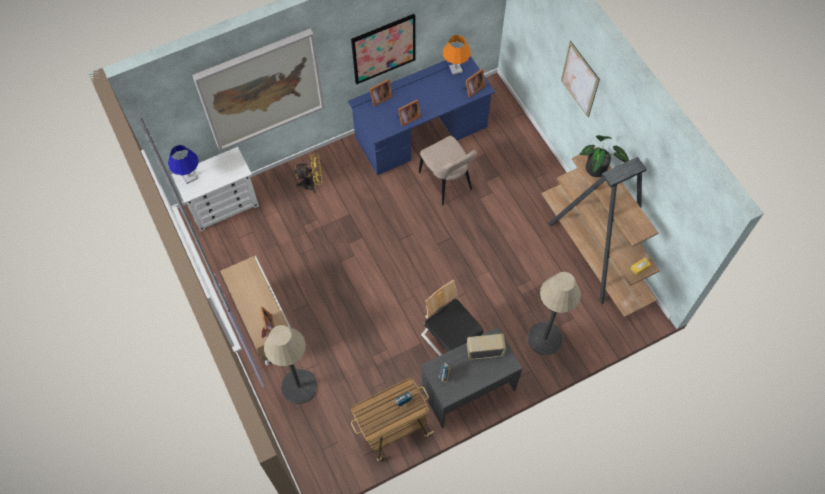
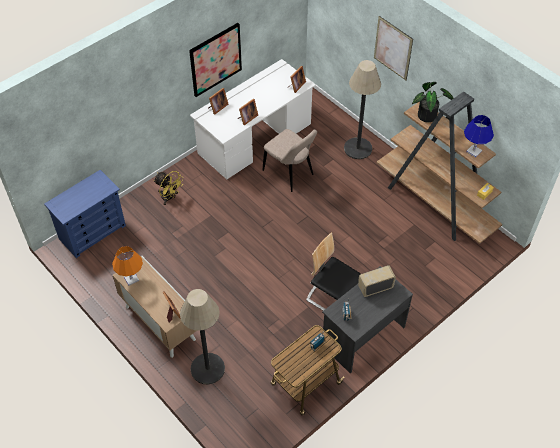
camera: 15 degrees left, 10 degrees down
(189, 177) = (62, 202): blue table lamp -> blue table lamp (473, 151)
(224, 206) = (92, 232): white dresser -> blue dresser
(261, 89) = (118, 107): picture -> none
(312, 183) = (169, 198): yellow fan -> yellow fan turned 60 degrees clockwise
(421, 132) = (254, 139): blue desk -> white desk
(455, 69) = (276, 74): orange table lamp -> orange table lamp (131, 279)
(545, 338) = (416, 279): floor lamp -> floor lamp (358, 148)

